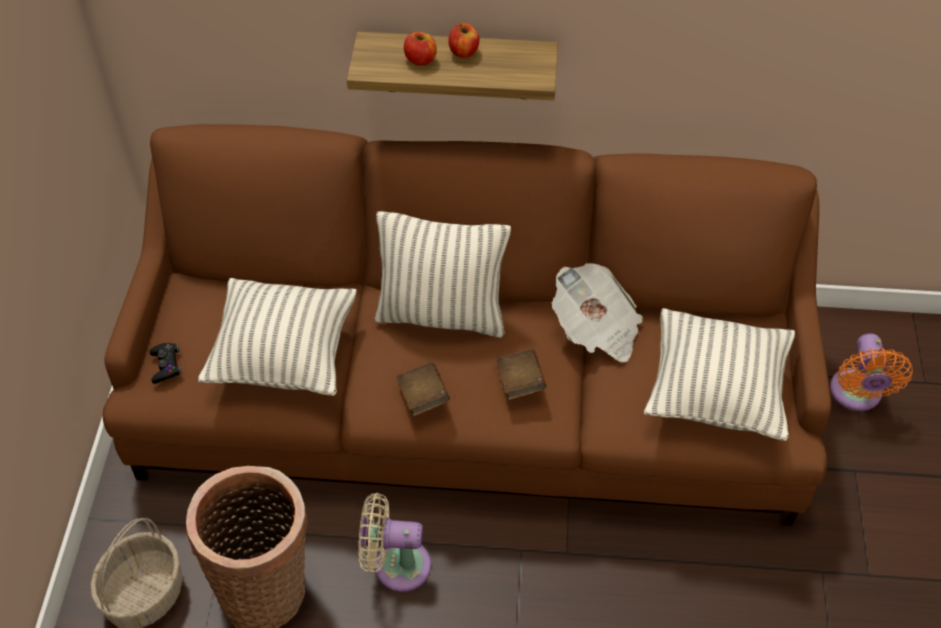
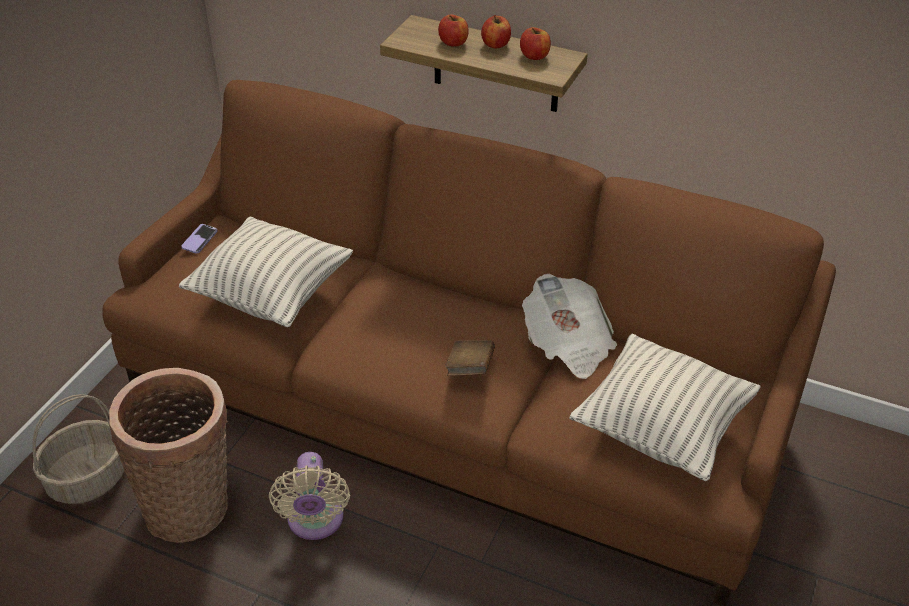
camera: 20 degrees right, 10 degrees down
(166, 365) = (170, 277): black game controller -> none
(173, 312) = (199, 240): none -> phone
(396, 565) = (315, 522): beige fan -> beige fan turned 120 degrees counterclockwise
(423, 397) = (374, 357): brown book -> none
(442, 315) = (427, 297): pillow -> none
(509, 58) = (534, 56): none -> apple
(856, 395) = (847, 505): orange fan -> none

